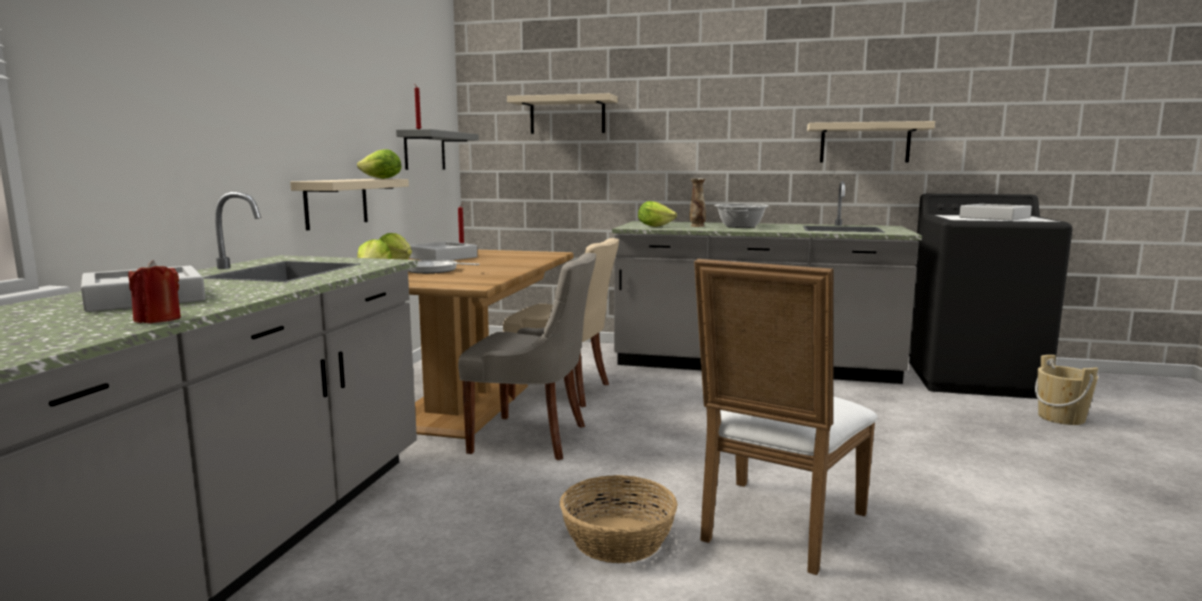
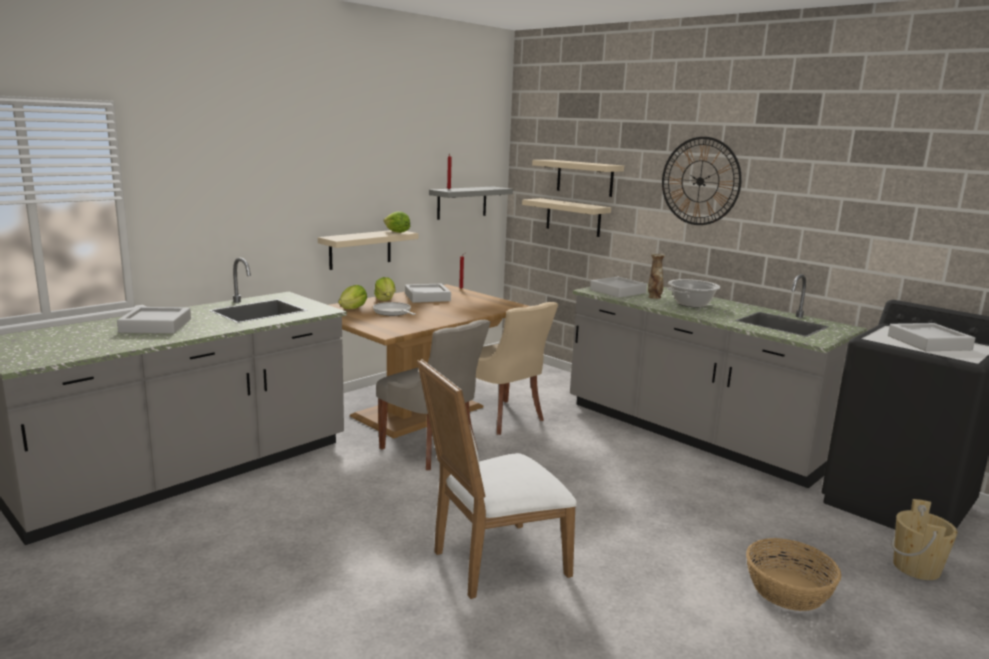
camera: 30 degrees right, 5 degrees up
(157, 319) = (132, 345): red candle -> none
(619, 540) = (389, 533): basket -> basket (788, 590)
(654, 226) = (618, 291): lettuce -> grey tray
(711, 104) = (700, 181): none -> wall clock
(864, 143) = (840, 237): beige shelf -> beige shelf (573, 217)

